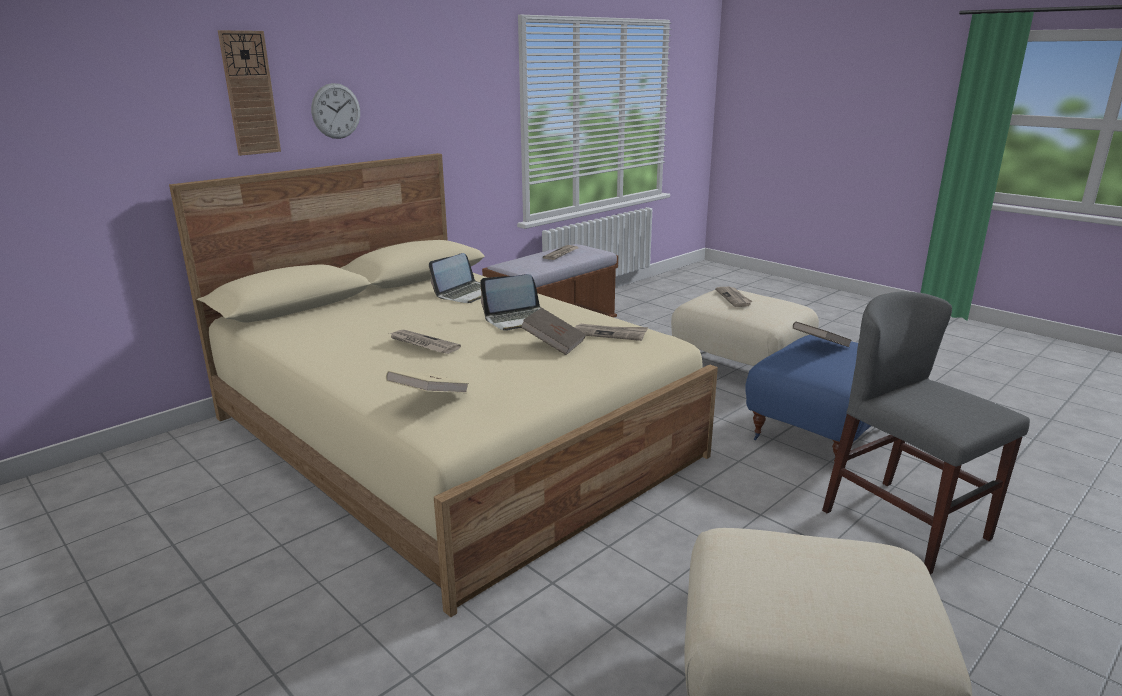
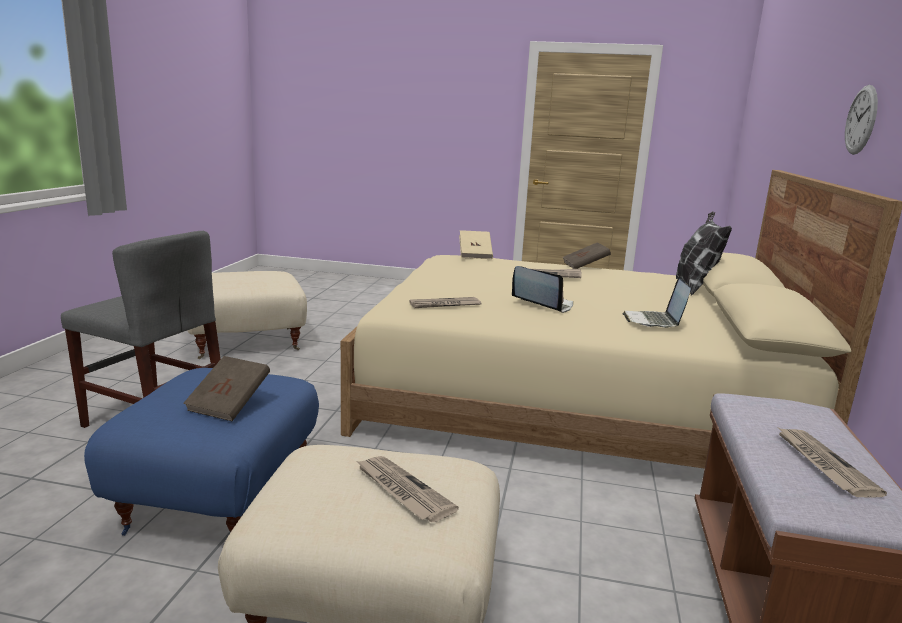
camera: 145 degrees right, 5 degrees down
(250, 93) = (829, 97): wall clock -> none
(309, 314) = (695, 287): none -> pillow
(517, 319) = (542, 304): laptop -> laptop turned 90 degrees clockwise
(553, 344) = (473, 292): brown book -> brown book (585, 266)

